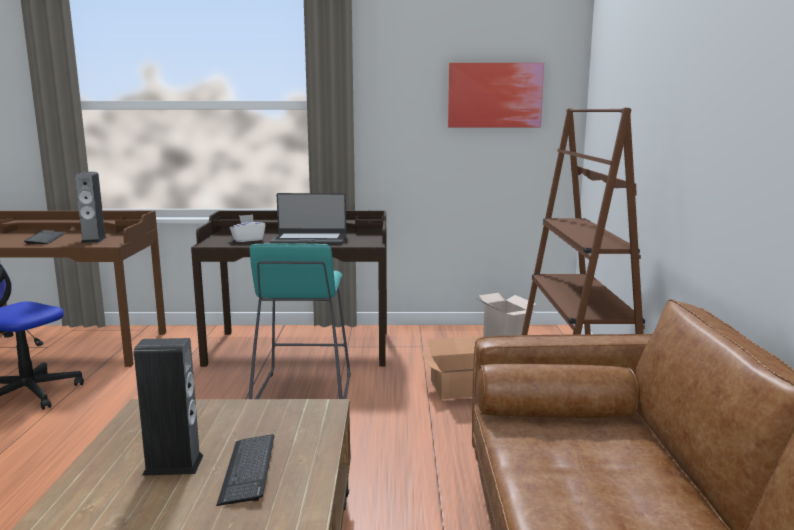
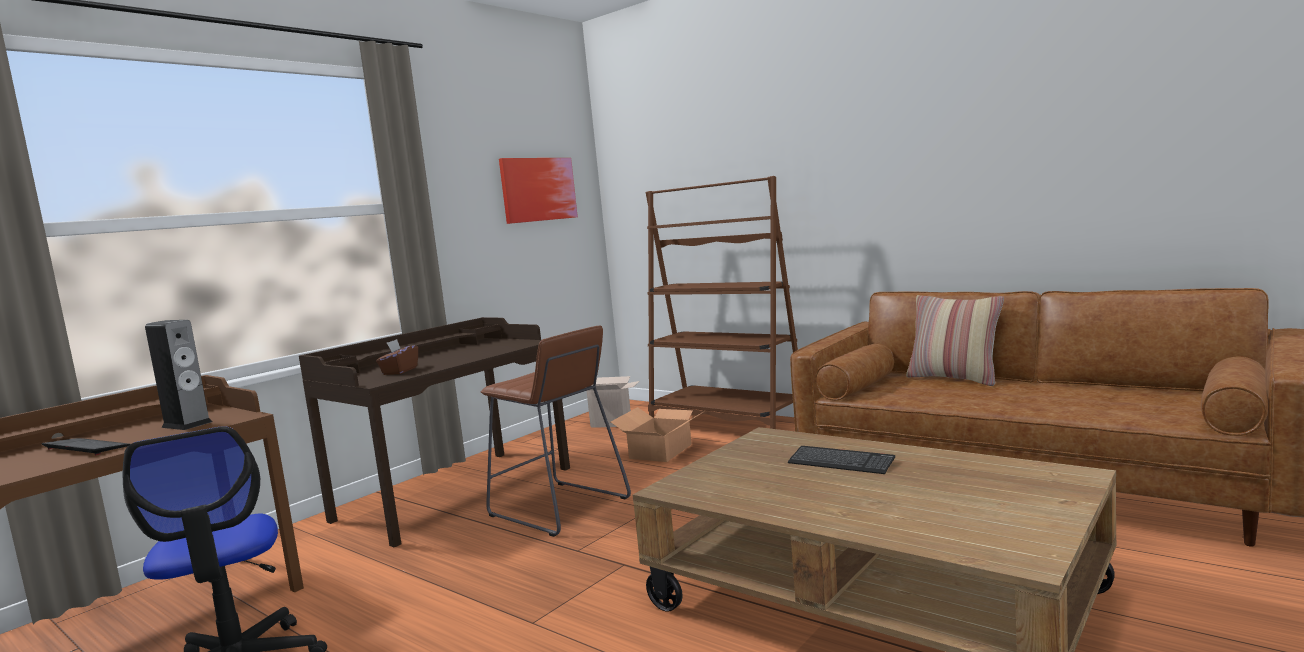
camera: 50 degrees left, 5 degrees down
(173, 465) = (801, 483): speaker -> none
(248, 240) = (399, 371): white tissue box -> brown tissue box
(303, 392) = (559, 507): turquoise stool -> brown stool
(309, 239) = (462, 355): laptop -> none
(666, 467) = (954, 378): none -> pillow

